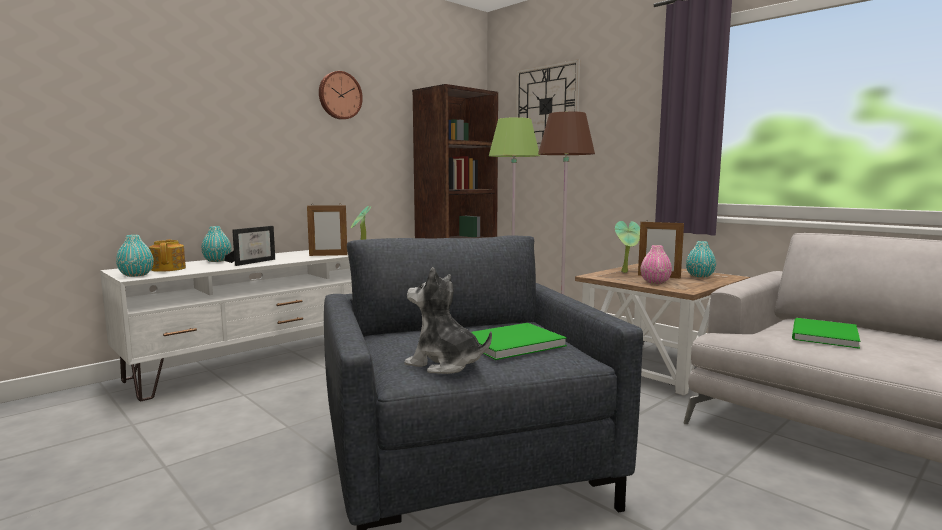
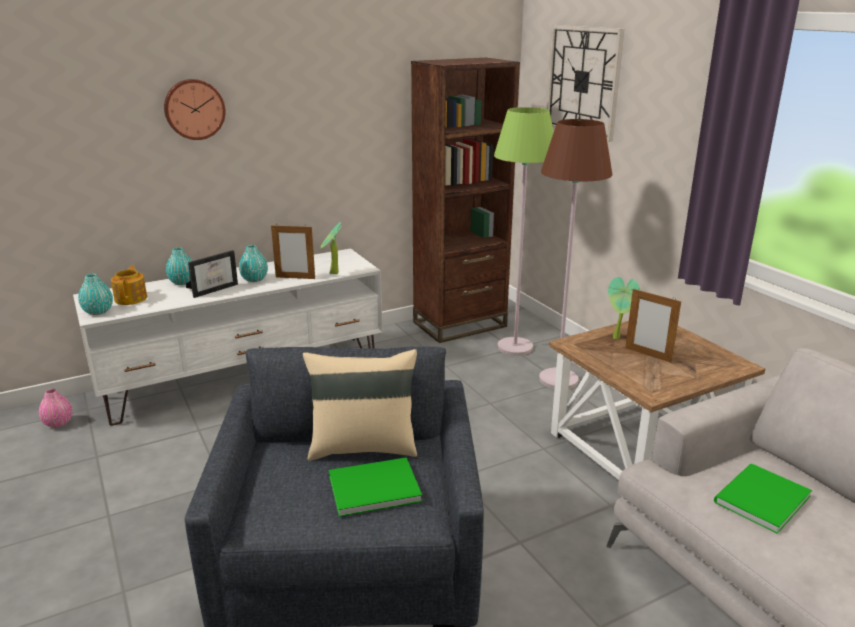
camera: 15 degrees right, 15 degrees up
(339, 95) = (316, 81): wall clock -> wall clock (194, 109)
(444, 364) = (292, 514): plush toy -> none
(475, 326) = (363, 447): none -> beige pillow
(655, 282) = (631, 370): pink vase -> pink vase (58, 423)
(700, 276) = (701, 359): turquoise vase -> turquoise vase (254, 279)

